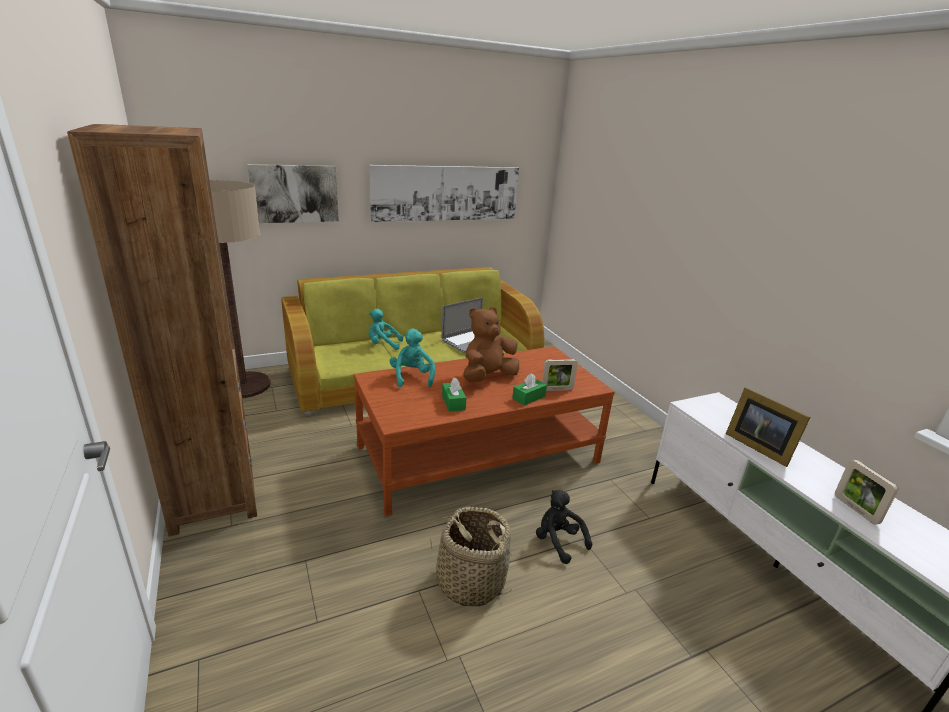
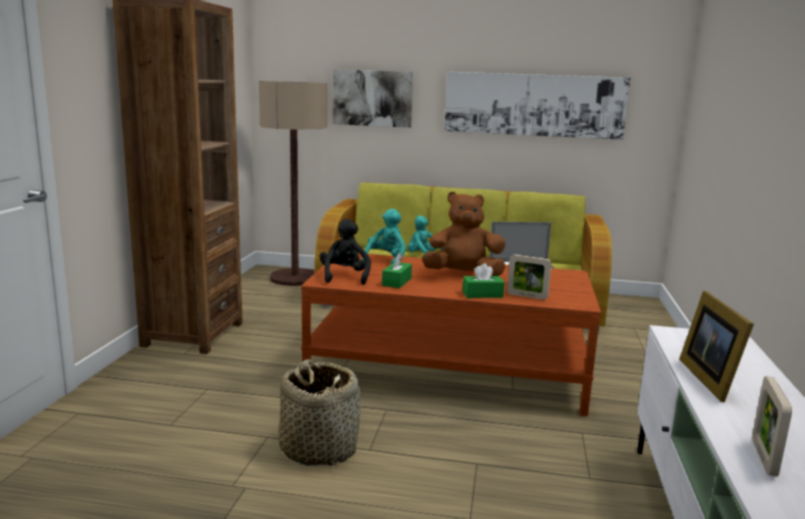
camera: 35 degrees right, 10 degrees down
(558, 541) = (446, 455): black plush toy -> black plush toy (345, 277)

